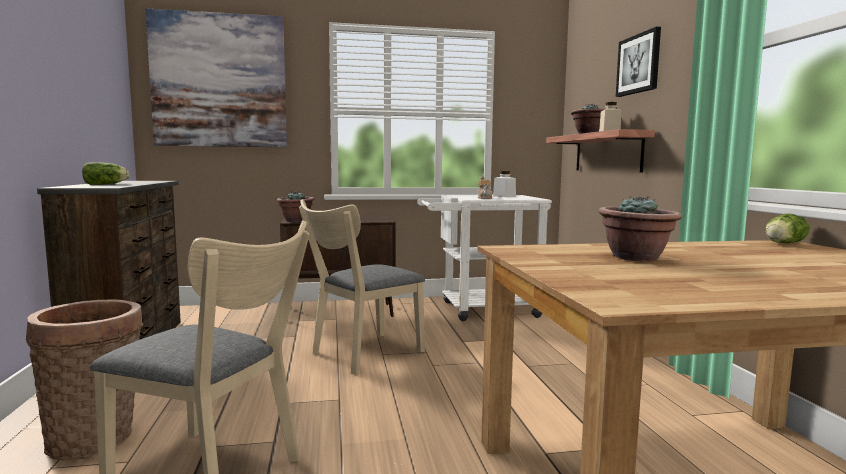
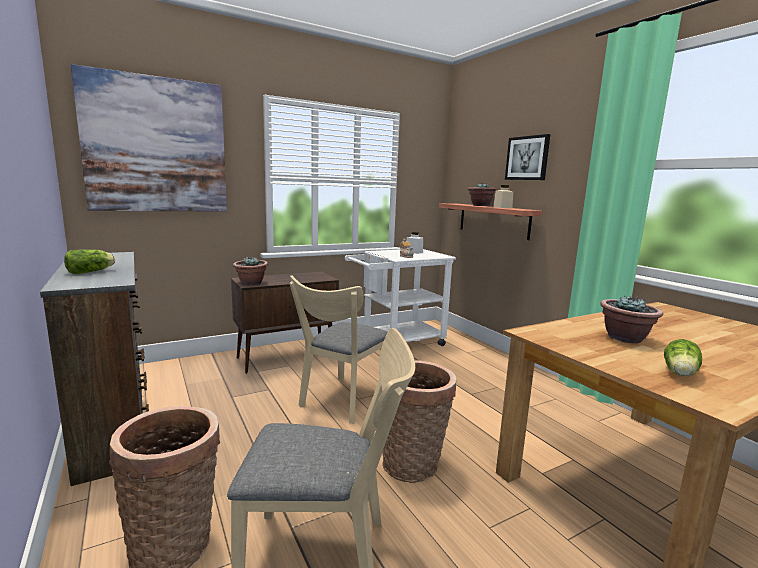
camera: 20 degrees left, 5 degrees up
(387, 418) = (414, 464): none -> basket
(782, 243) = (664, 308): lettuce -> lettuce (680, 373)

